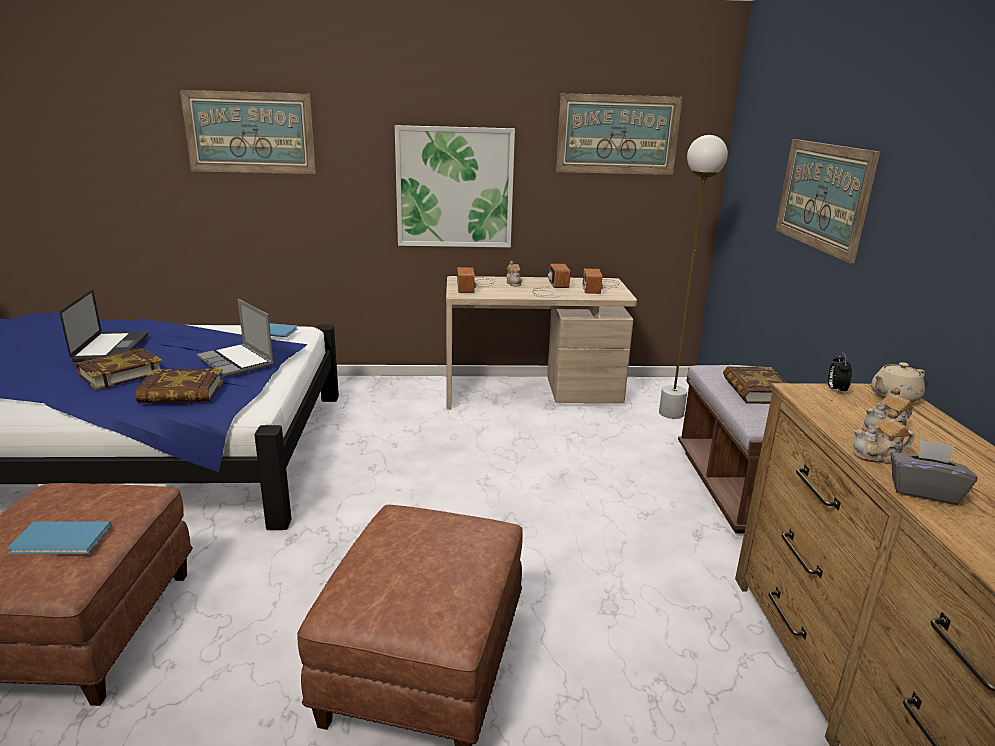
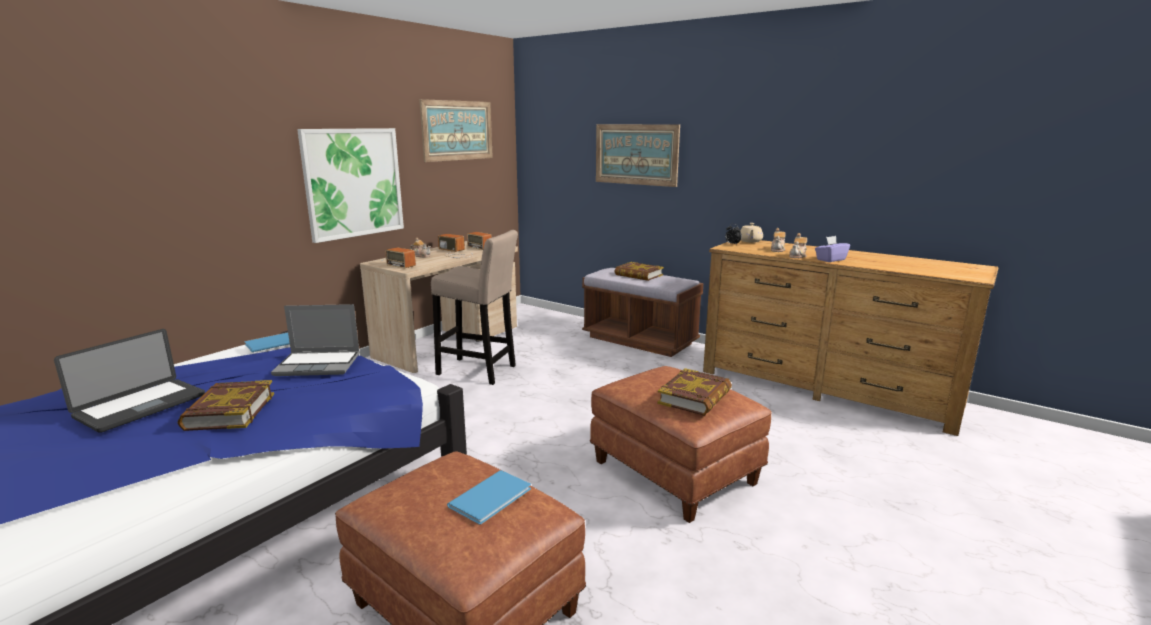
camera: 50 degrees left, 5 degrees down
(111, 348) = (141, 406): laptop -> laptop turned 90 degrees clockwise
(181, 393) = (340, 394): book -> book (695, 397)
(250, 132) = (142, 143): picture -> none
(497, 435) = (480, 371): none -> beige stool
(671, 413) = (546, 323): white floor lamp -> none
(923, 491) = (830, 259): grey tissue box -> purple tissue box

